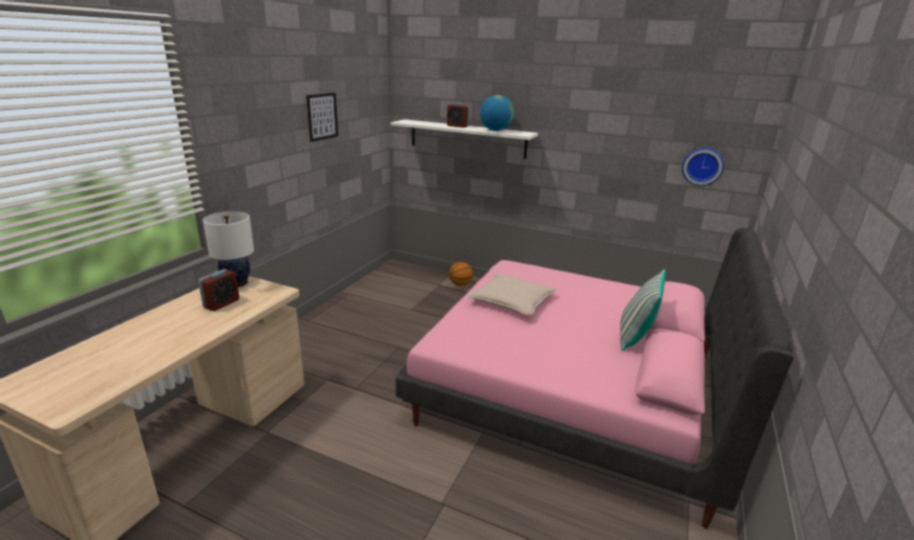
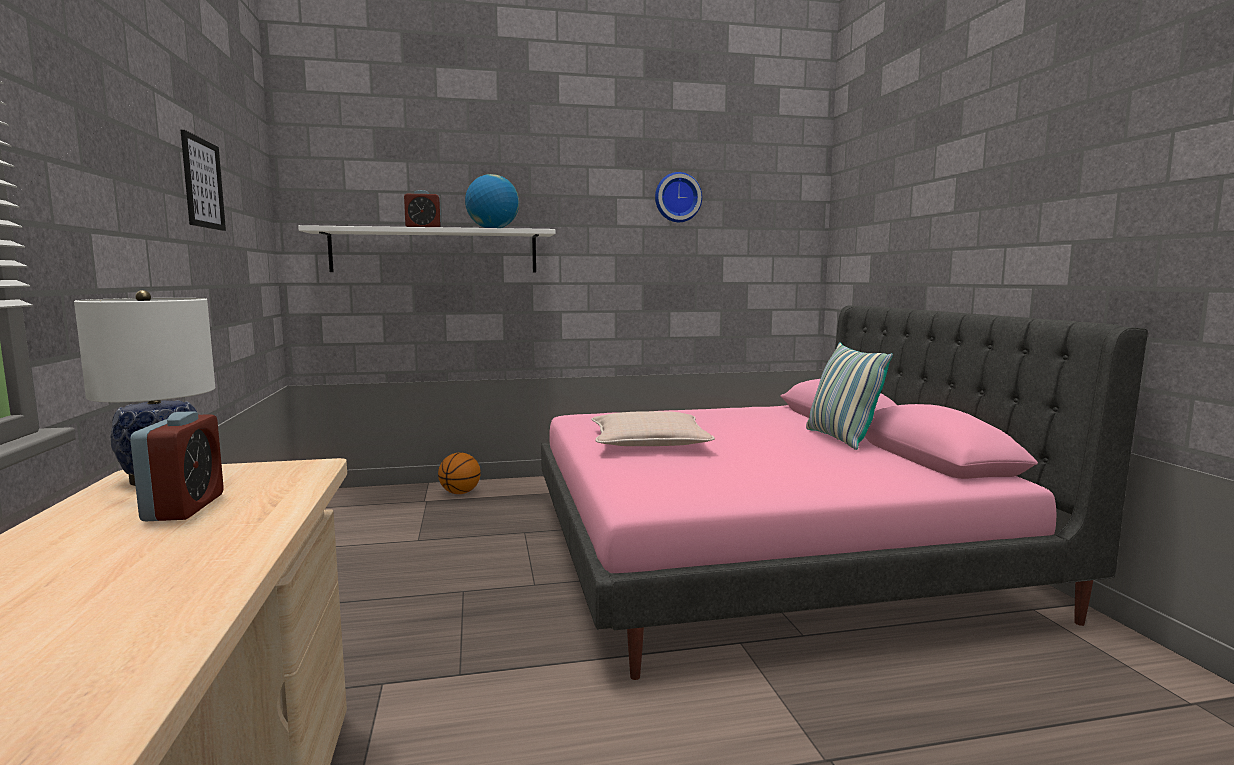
camera: 35 degrees left, 15 degrees down
(702, 166) = (761, 255): wall clock -> wall clock (677, 197)

